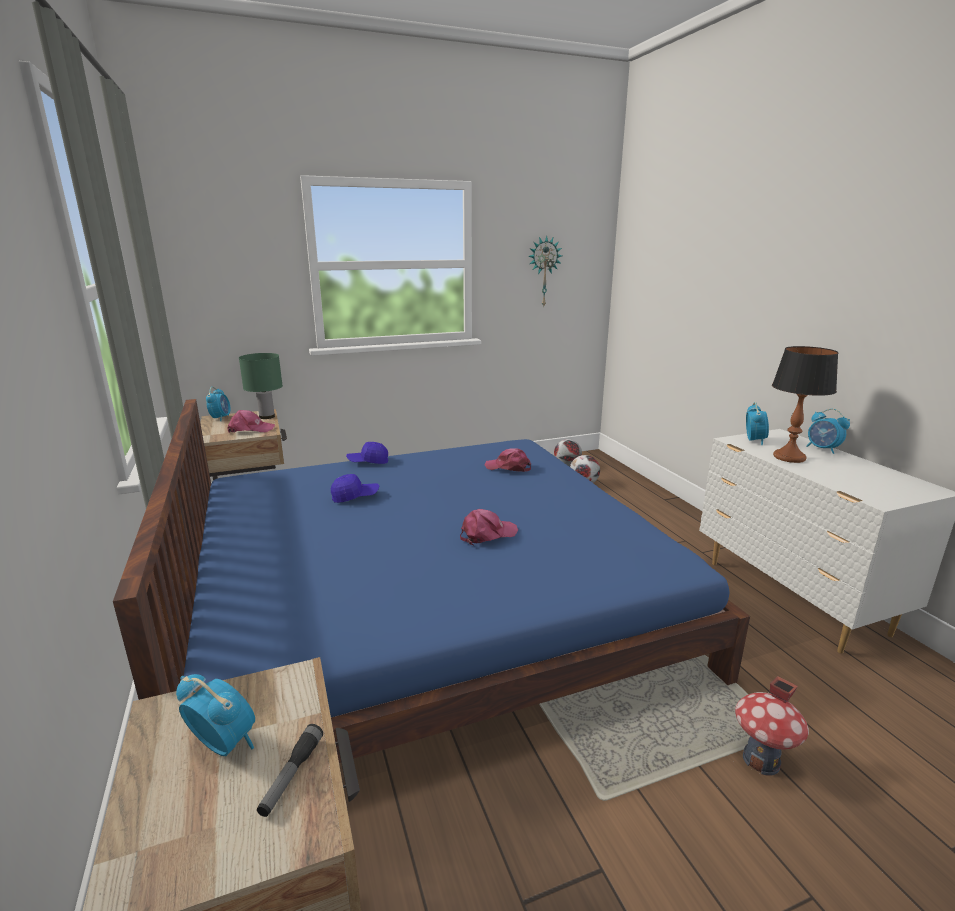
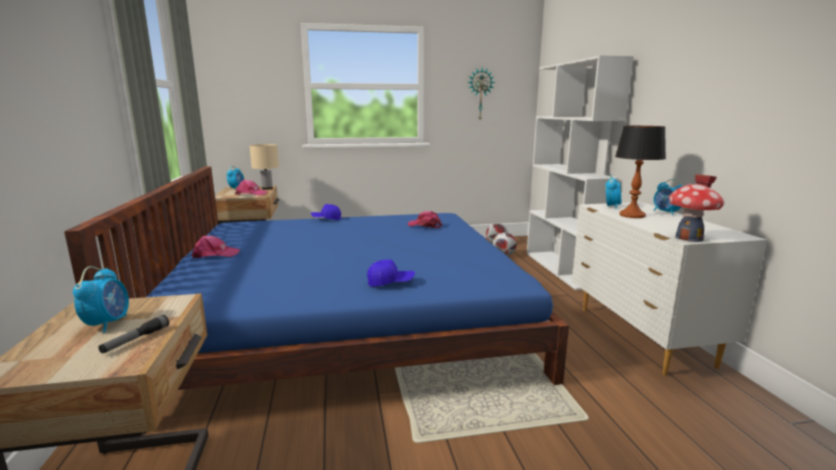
camera: 10 degrees right, 5 degrees down
(224, 744) = (108, 323): alarm clock -> alarm clock turned 45 degrees clockwise
(266, 417) = (267, 188): green table lamp -> beige table lamp
(355, 497) = (304, 235): blue cap -> blue cap (390, 282)
(487, 534) = (381, 257): pink cap -> pink cap (215, 254)
(662, 501) = (562, 269): none -> white bookcase
(761, 760) = (557, 434): toy house -> toy house (689, 238)

